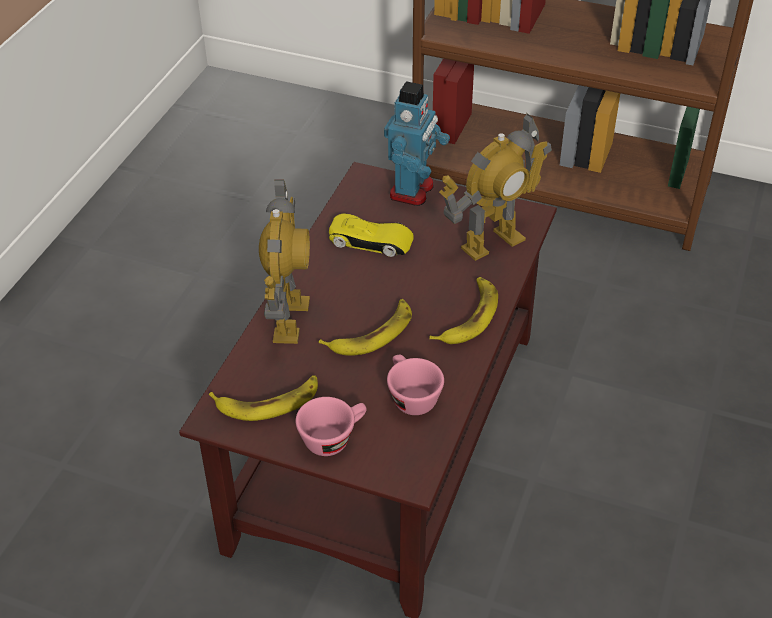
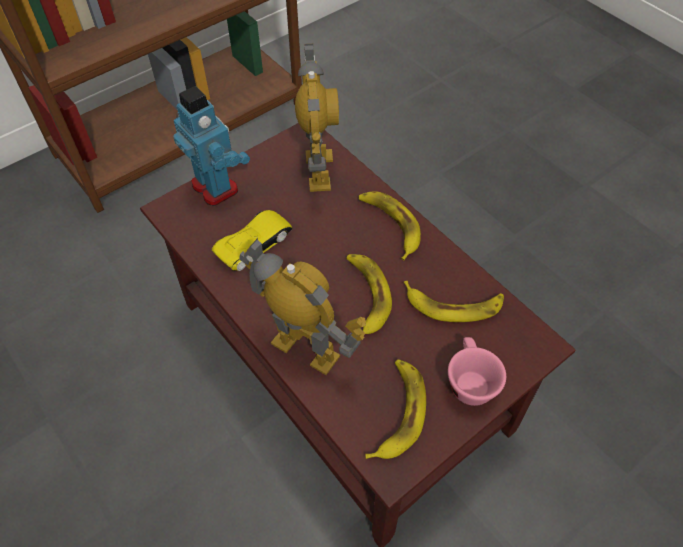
camera: 60 degrees left, 10 degrees up
(410, 397) = (453, 304): pink cup -> banana

